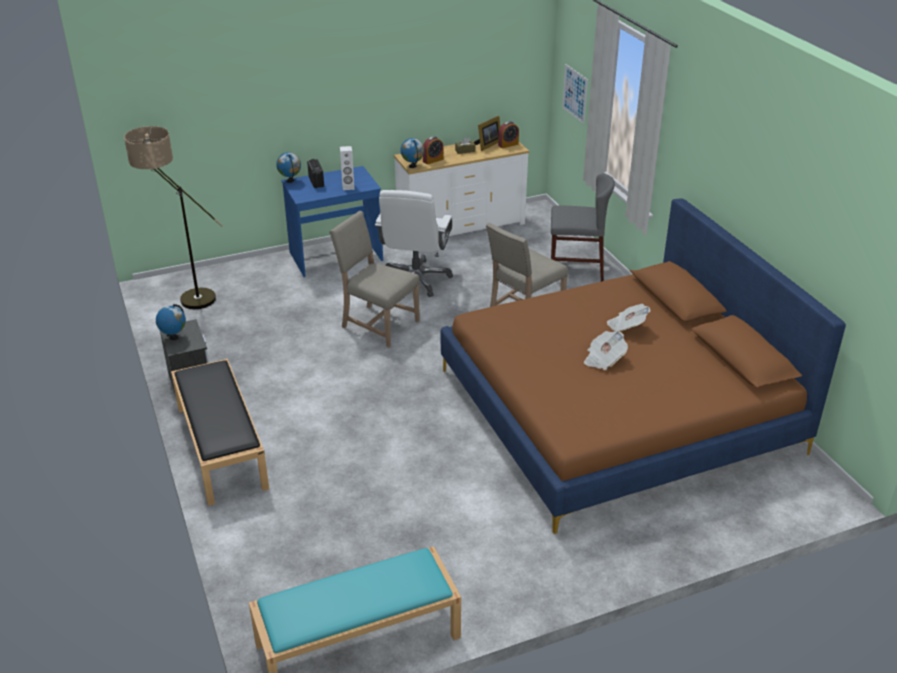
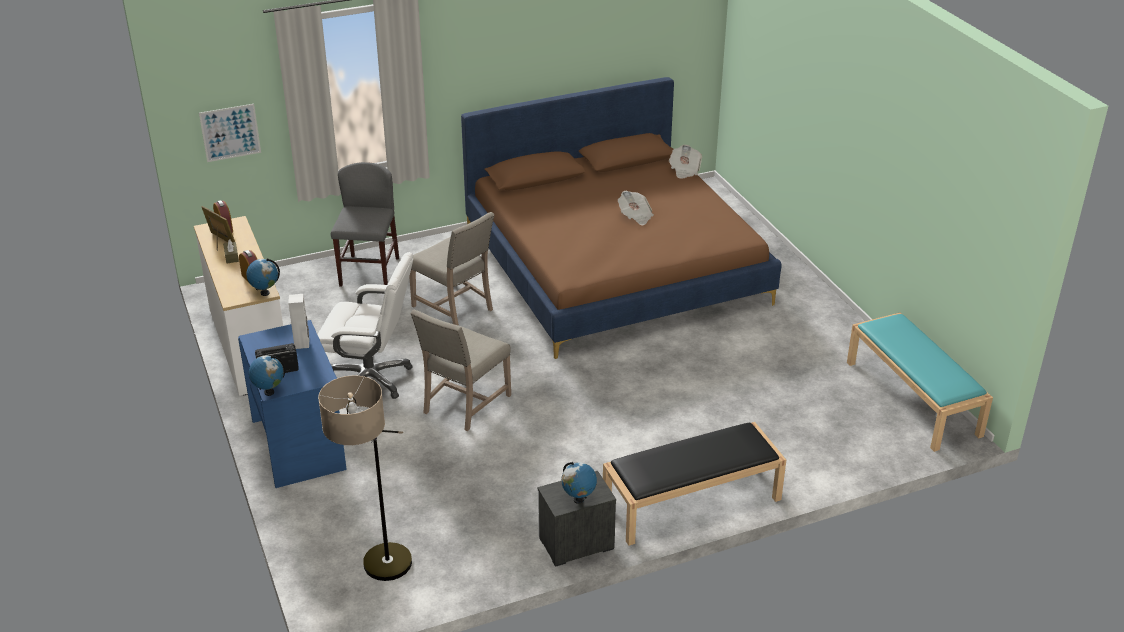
camera: 90 degrees left, 0 degrees up
(626, 327) = (586, 202): newspaper -> newspaper (684, 170)

